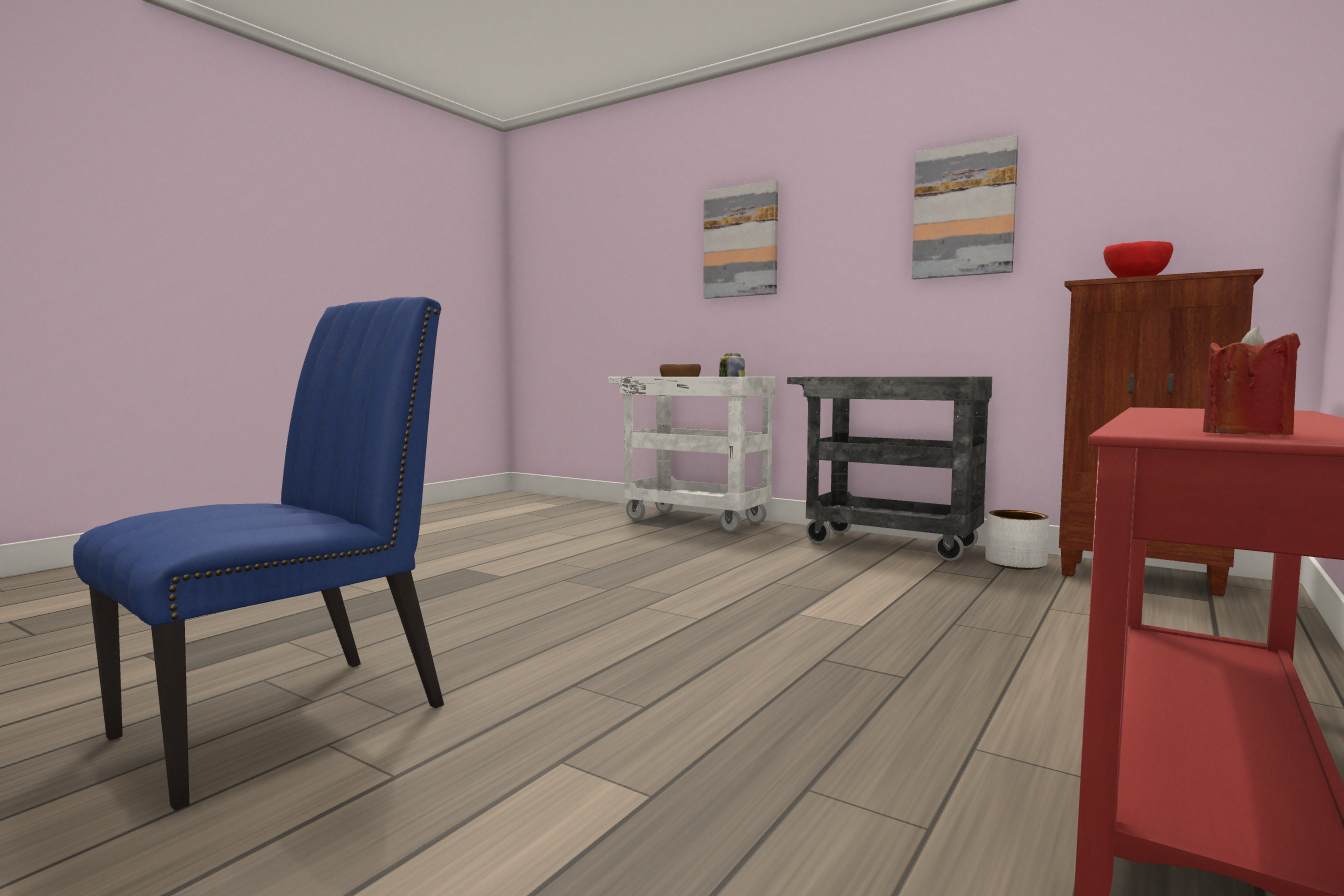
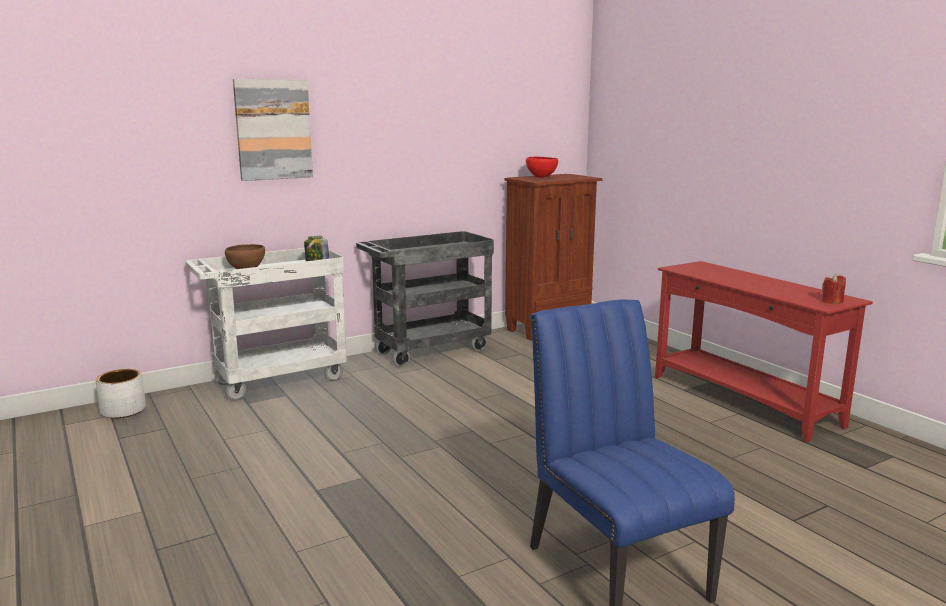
camera: 65 degrees left, 10 degrees up
(963, 211) = (441, 122): picture -> none
(1015, 563) = (501, 341): white planter -> white planter (123, 411)

